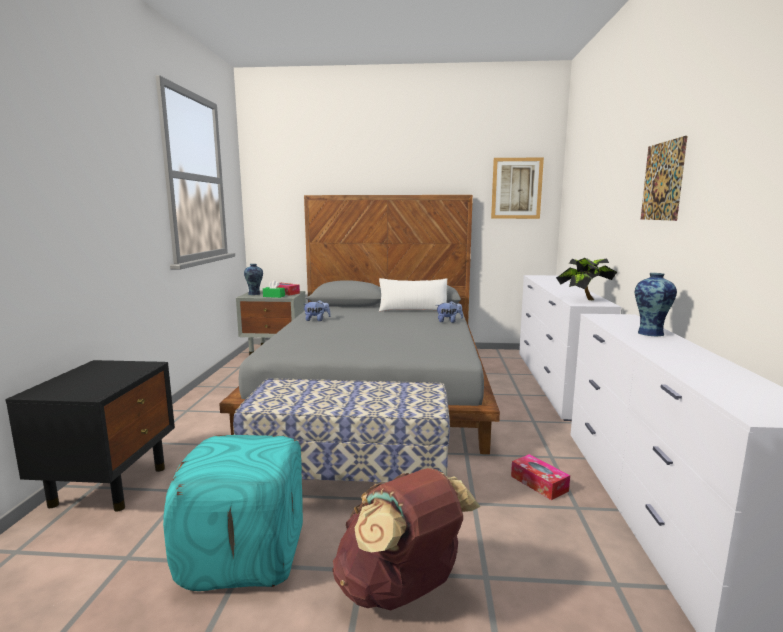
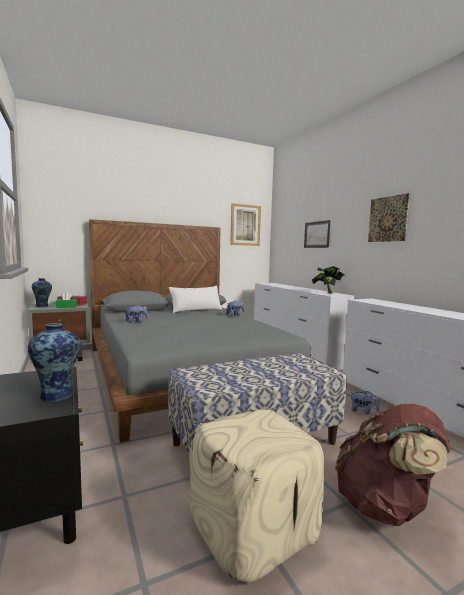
camera: 30 degrees left, 5 degrees down
(245, 555) = (253, 530): turquoise ottoman -> beige ottoman
(539, 483) = (363, 411): tissue box -> plush toy
(597, 203) = (316, 234): none -> picture
(650, 333) = (407, 305): vase -> vase (57, 395)

